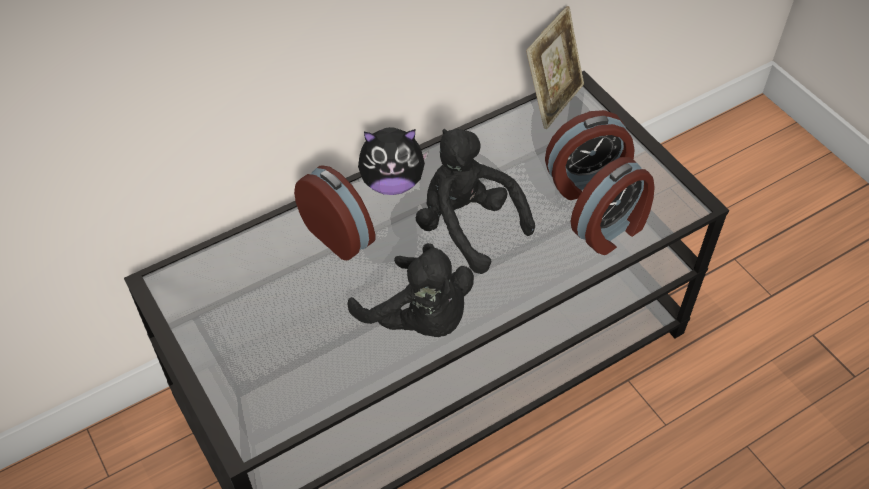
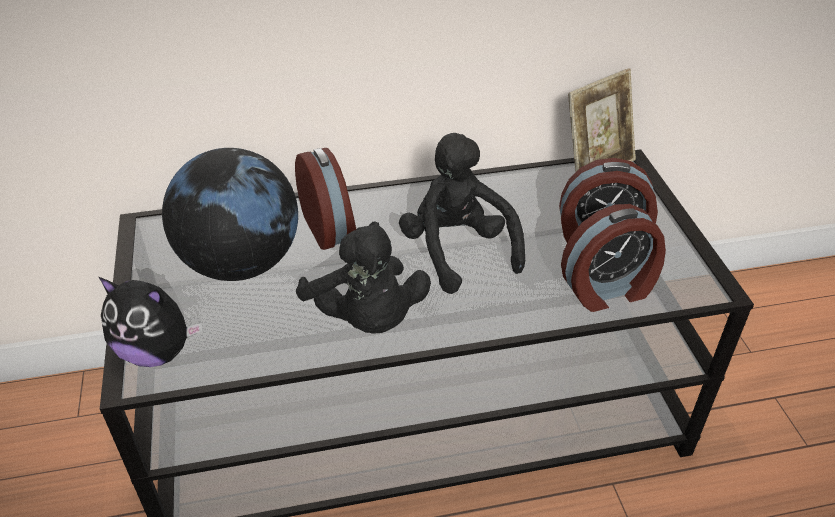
camera: 20 degrees right, 10 degrees down
(276, 296) = (241, 263): none -> globe
(392, 183) = (403, 198): plush toy -> plush toy (157, 352)

